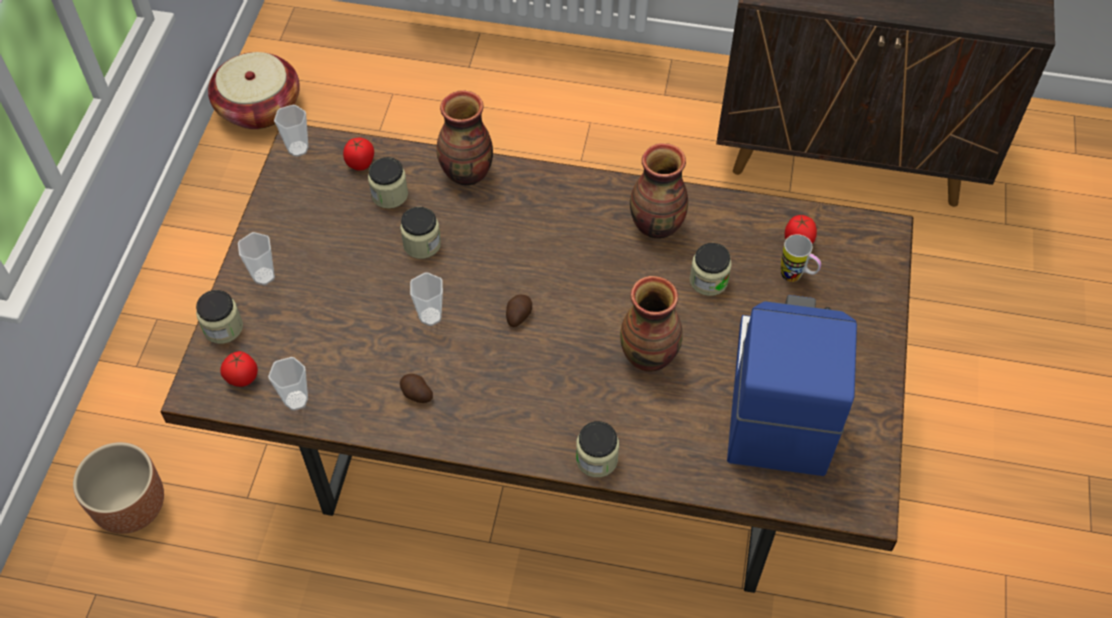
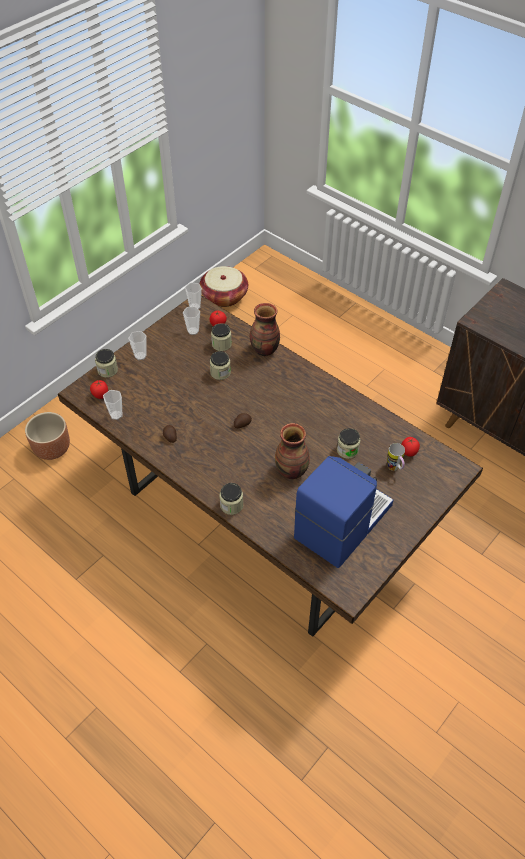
camera: 30 degrees right, 5 degrees down
(430, 316) = (201, 406): cup -> cup (193, 331)
(657, 226) = (340, 413): vase -> none

